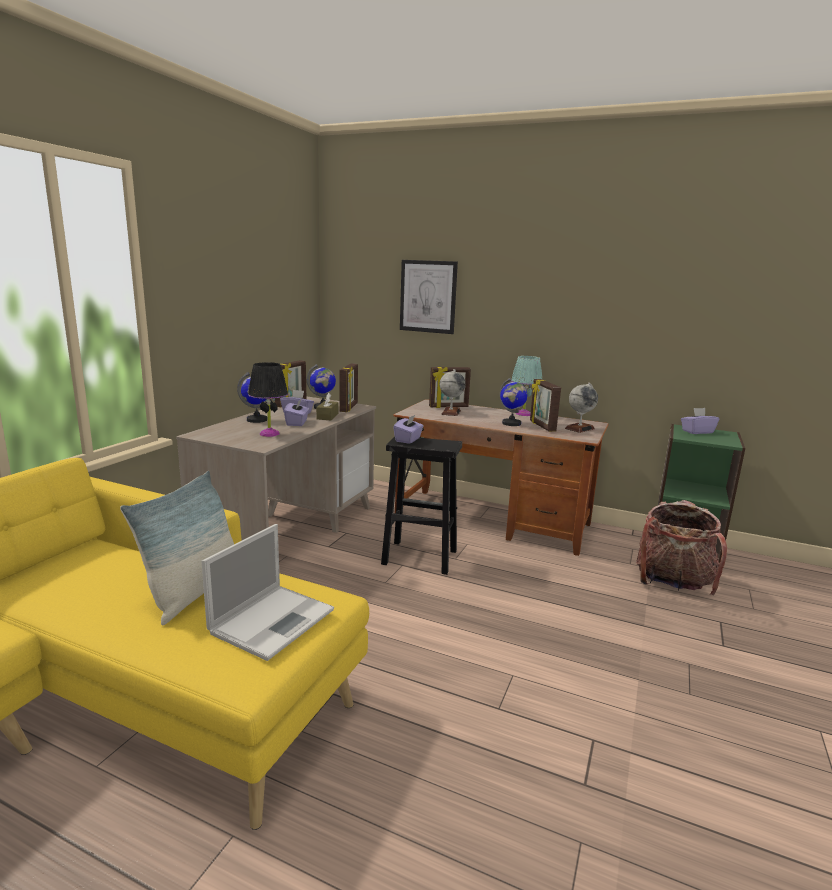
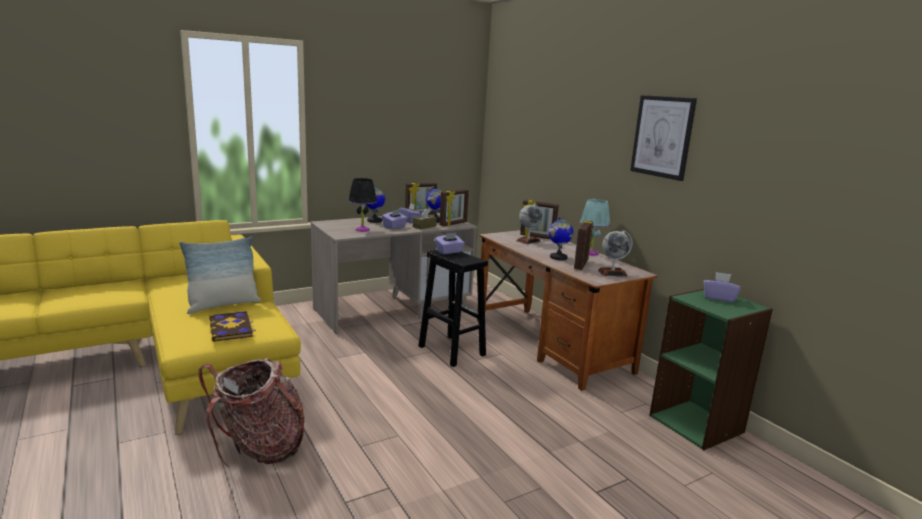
camera: 35 degrees right, 0 degrees up
(274, 620) = (231, 328): laptop -> book
(428, 296) = (544, 139): picture -> picture (662, 136)
(673, 583) = (636, 438): backpack -> backpack (260, 449)

